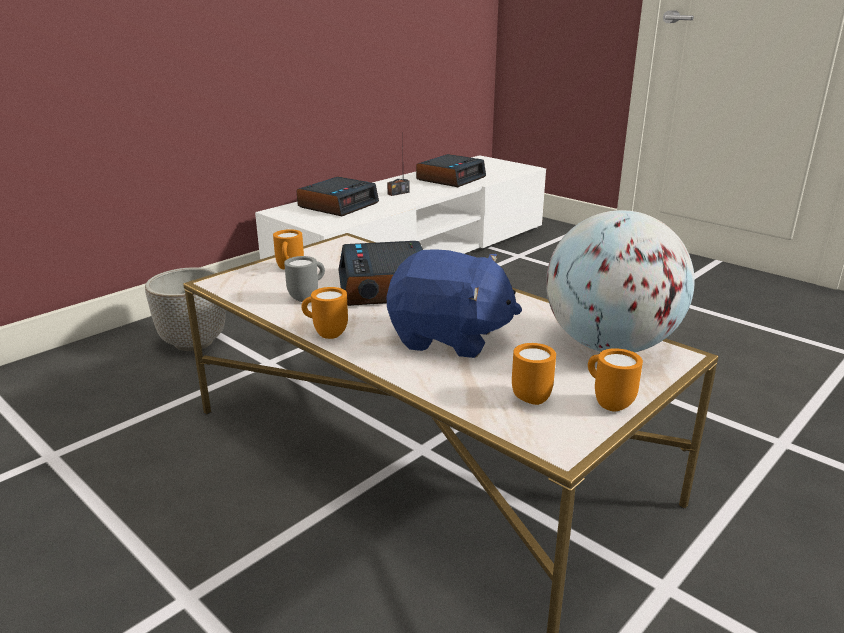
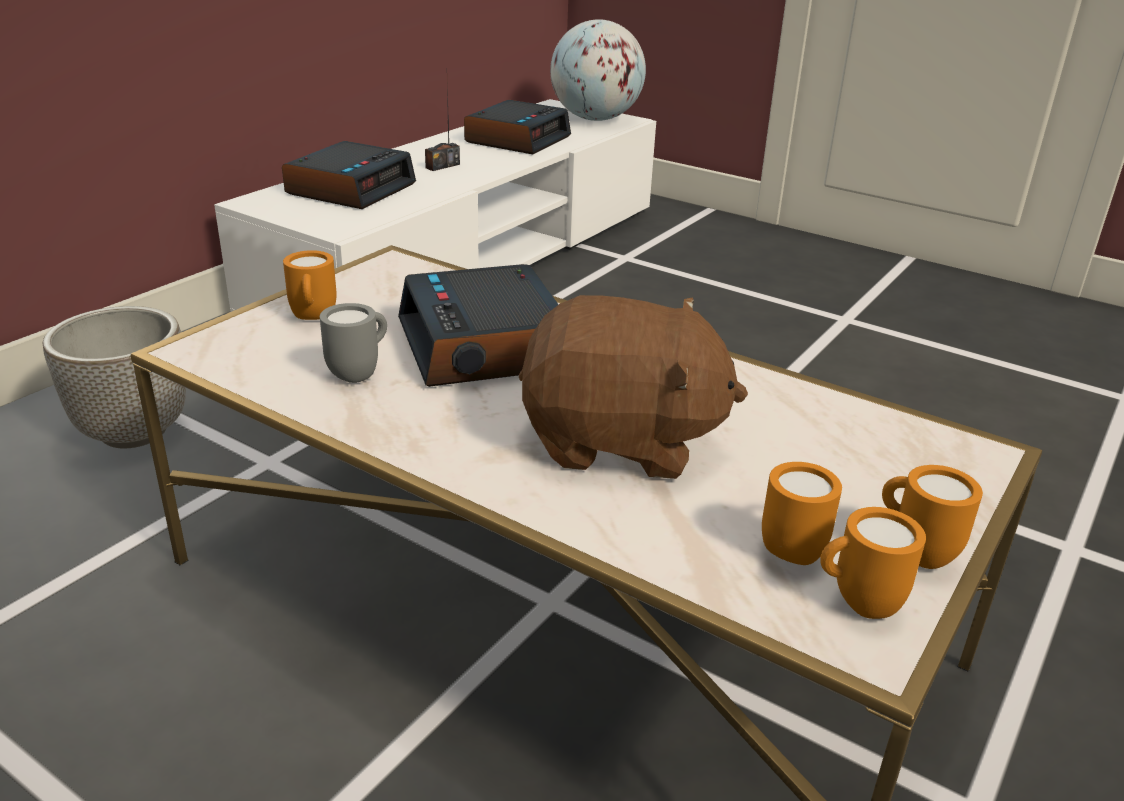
camera: 10 degrees left, 5 degrees up
(326, 334) = (412, 445): orange mug -> orange mug (856, 603)
(449, 338) = (621, 441): blue plush toy -> brown plush toy
(609, 346) = (877, 441): globe -> globe (595, 119)

